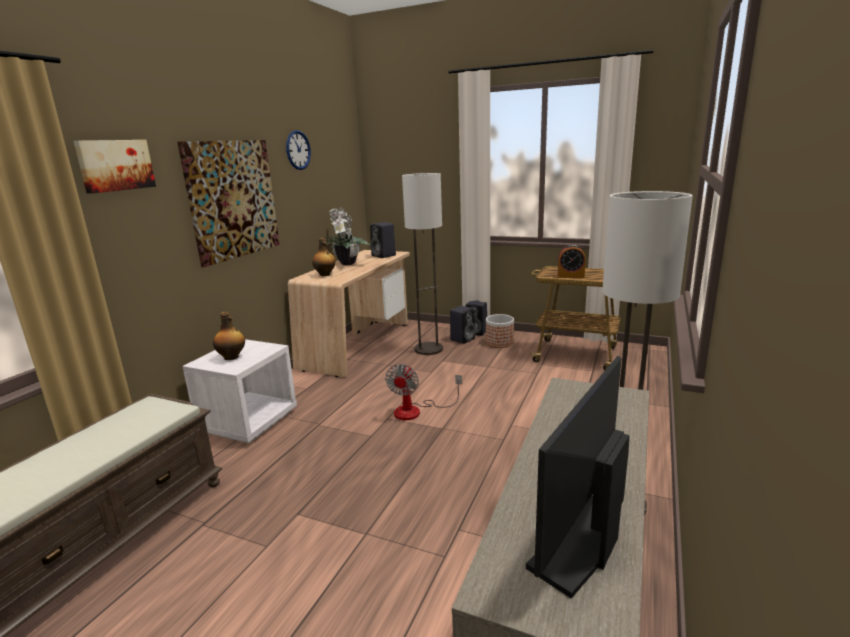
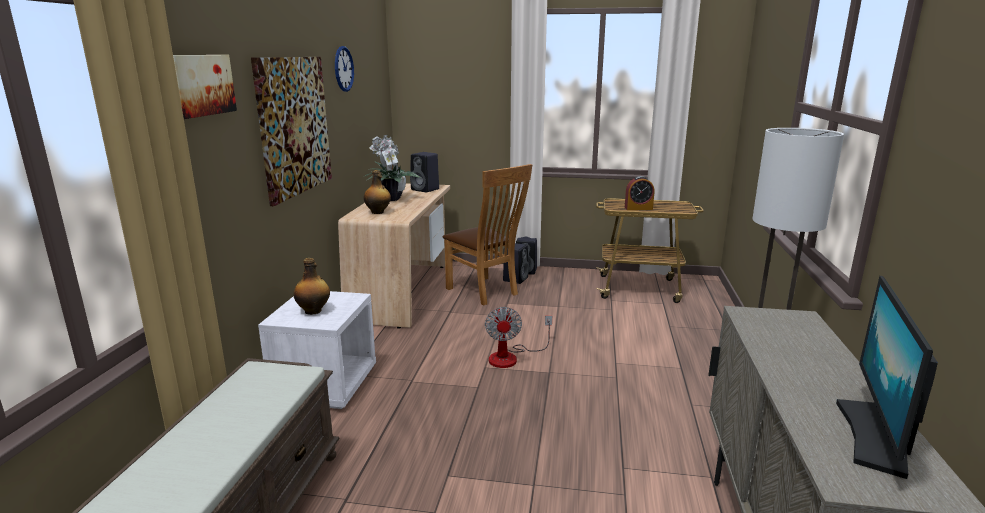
camera: 15 degrees left, 0 degrees up
(428, 349) = (485, 292): floor lamp -> brown chair
(499, 342) = (556, 280): planter -> none

